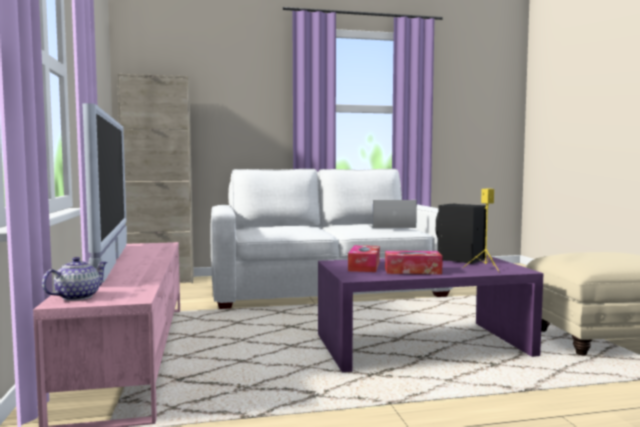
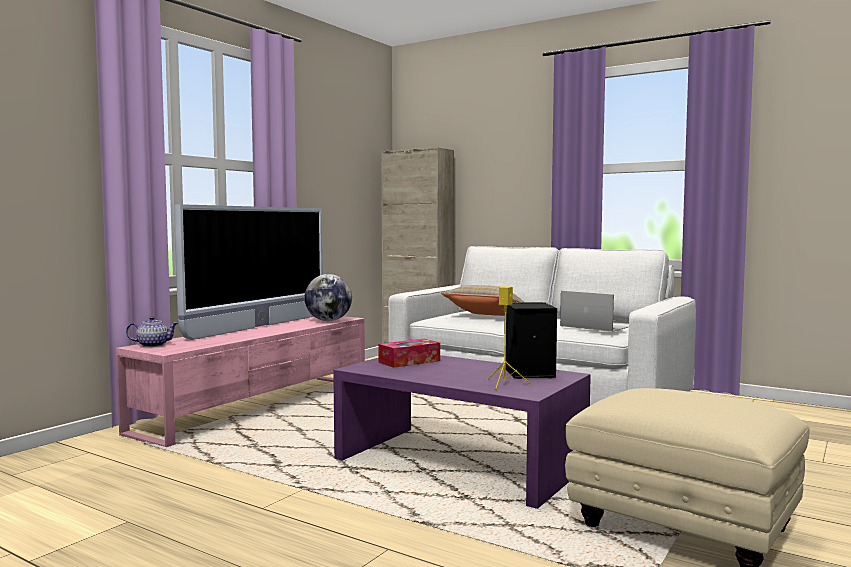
camera: 45 degrees right, 0 degrees up
(157, 248) = (328, 320): none -> globe
(292, 228) = (487, 316): none -> beige pillow
(412, 271) = (426, 373): tissue box -> none

